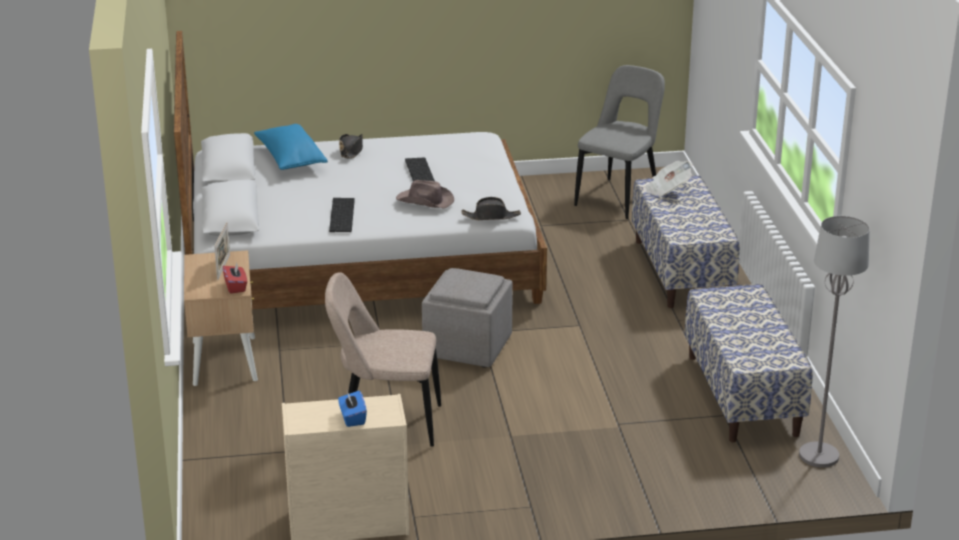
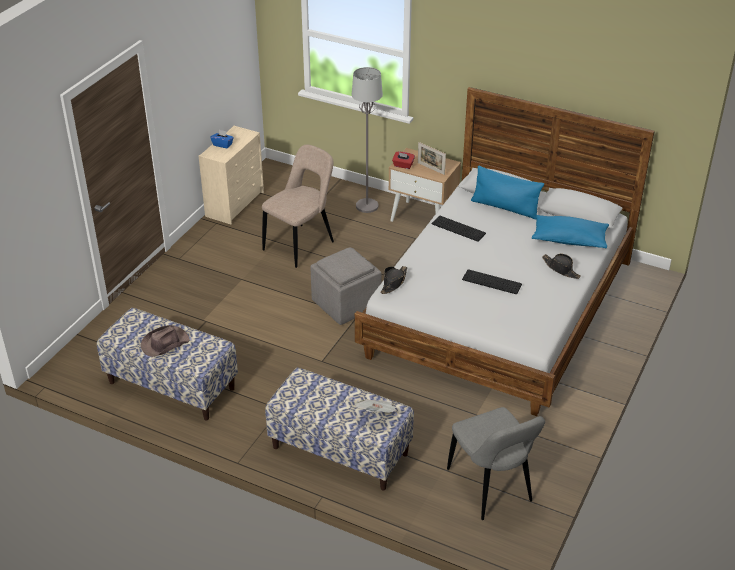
camera: 125 degrees right, 10 degrees up
(263, 204) = (505, 207): none -> blue pillow
(425, 201) = (443, 265): brown hat -> brown hat (164, 343)
(818, 456) = (85, 378): grey floor lamp -> grey floor lamp (367, 206)

